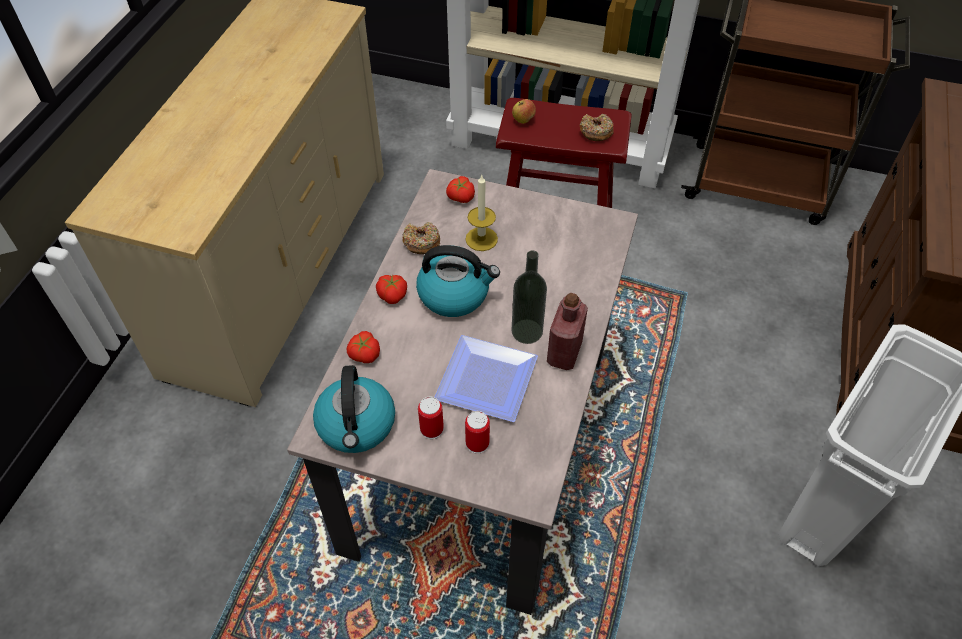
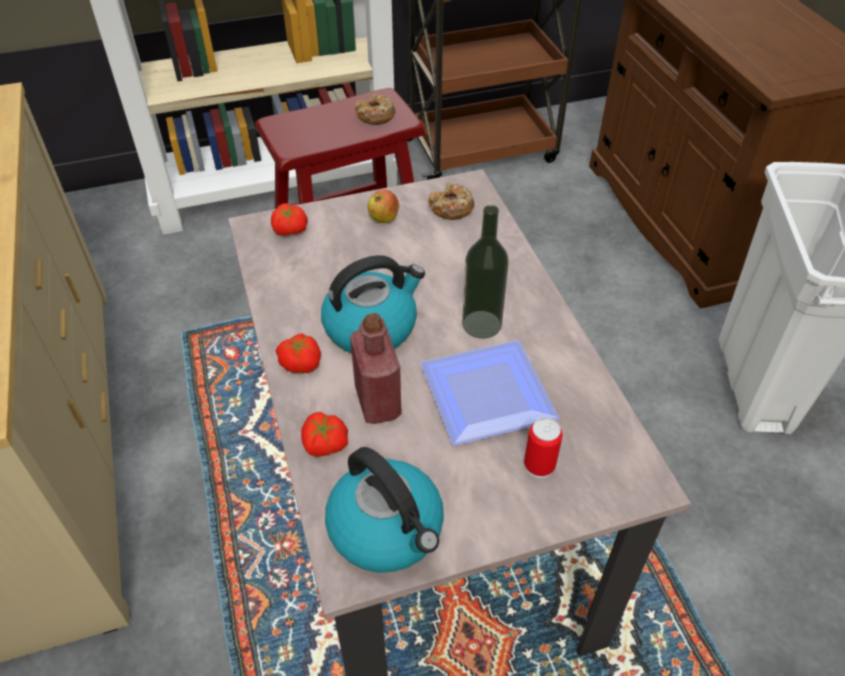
camera: 35 degrees left, 5 degrees down
(421, 242) = (286, 293): donut -> donut (451, 208)
(431, 429) = (477, 480): can -> none
(481, 239) = (350, 259): candle -> none
(523, 120) = (292, 133): apple -> apple (384, 218)
(564, 353) = (538, 325): red bottle -> red bottle (378, 402)

